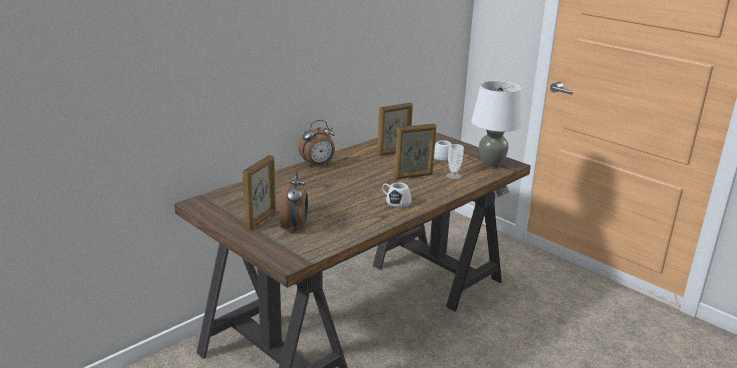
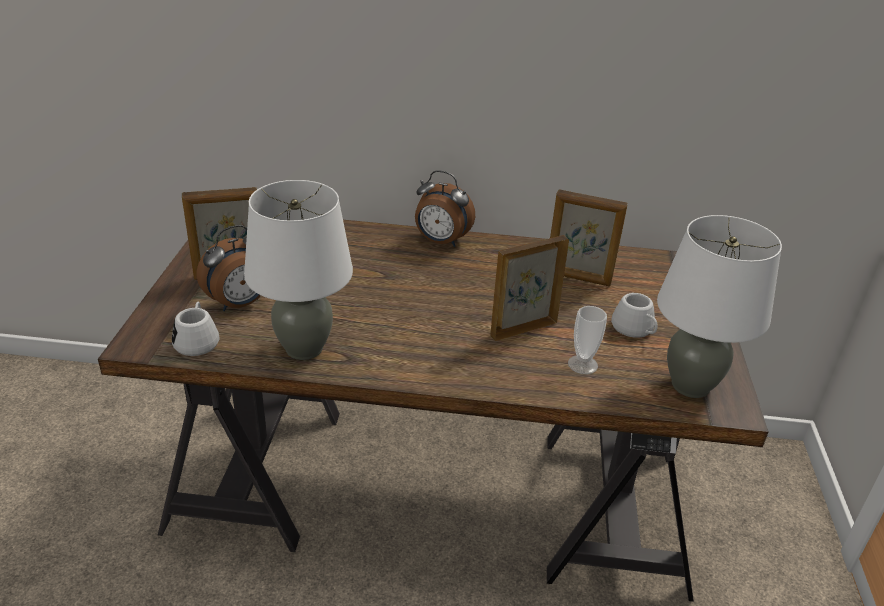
camera: 50 degrees right, 10 degrees up
(359, 223) = (304, 349): none -> white table lamp
(395, 202) = (411, 350): white mug -> white mug (197, 340)
(414, 176) = (522, 329): picture frame -> picture frame turned 120 degrees clockwise

